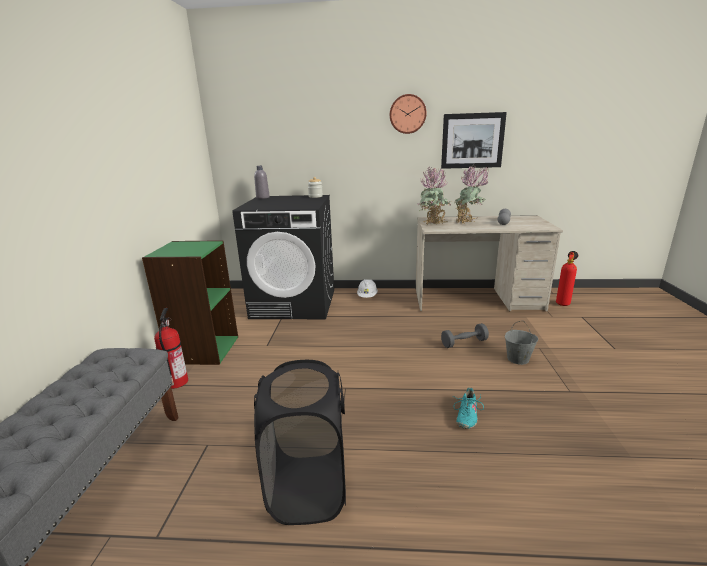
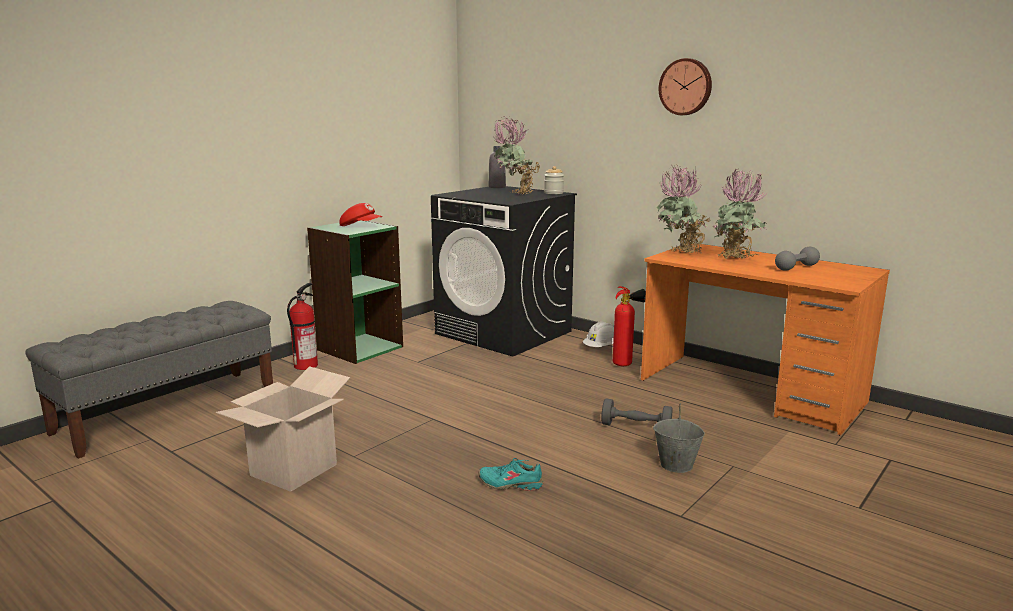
camera: 35 degrees right, 5 degrees down
(193, 247) = (361, 227): none -> red cap
(294, 201) = (515, 194): none -> potted plant
(308, 488) = (293, 470): black laundry basket -> cardboard box
(466, 415) = (511, 484): turquoise shoe -> turquoise shoe turned 45 degrees clockwise
(472, 141) = (780, 132): picture -> none
(476, 299) = (750, 391): beige desk -> orange desk
(563, 303) = (894, 436): fire extinguisher -> fire extinguisher (626, 364)

